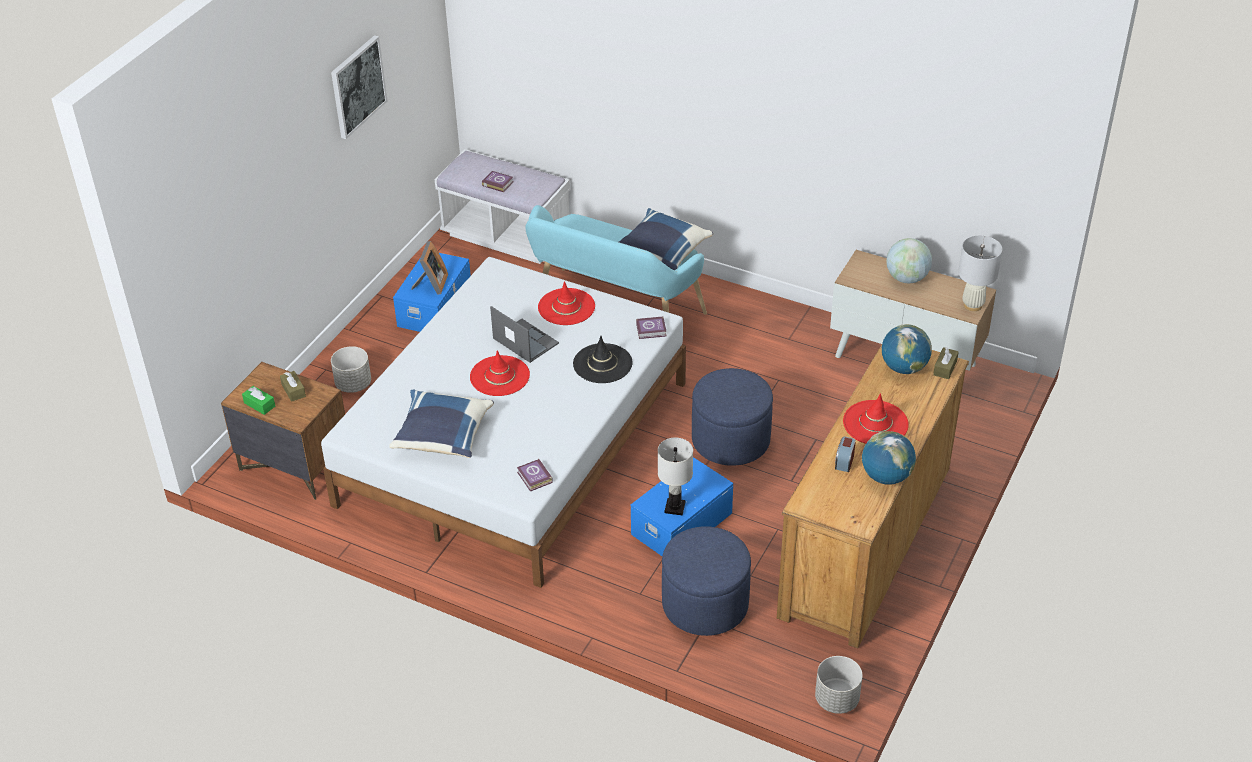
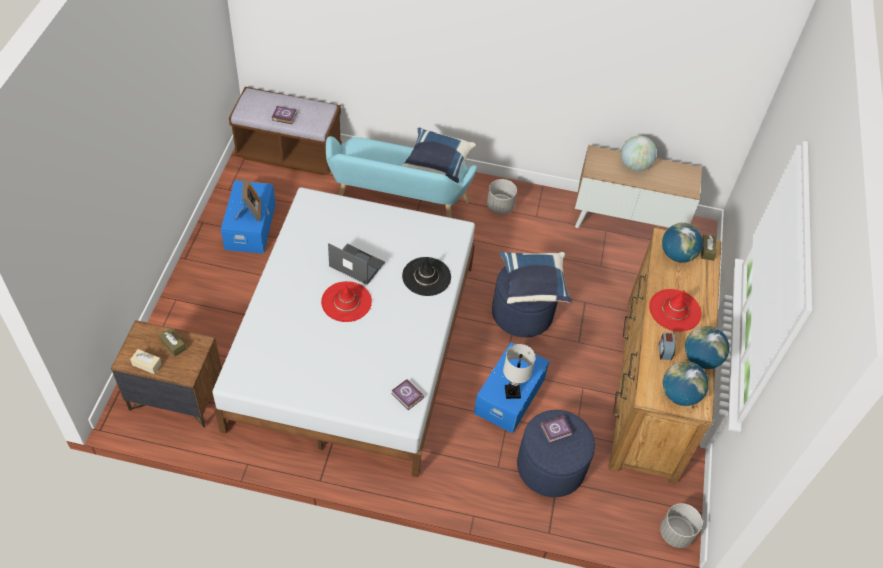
camera: 20 degrees left, 10 degrees up
(259, 404) = (147, 364): green tissue box -> beige tissue box
(353, 384) = (204, 310): grey planter -> grey planter (500, 207)
(357, 86) = (172, 59): picture -> none
(442, 437) = (317, 369): blue pillow -> blue pillow (533, 286)
(506, 236) = (289, 153): white bench -> brown bench
(566, 307) = (379, 227): red hat -> none
(652, 330) = (455, 239): book -> book (557, 430)
(843, 508) = (679, 395): none -> globe
(972, 305) = (690, 183): white table lamp -> none

